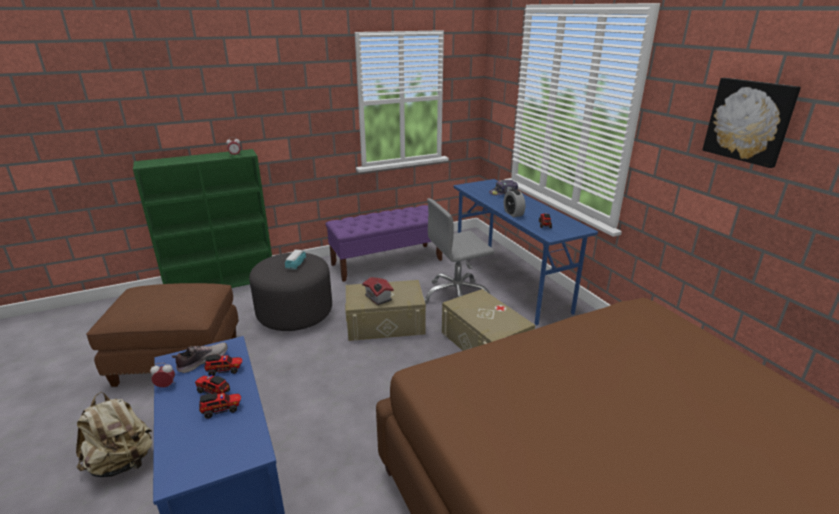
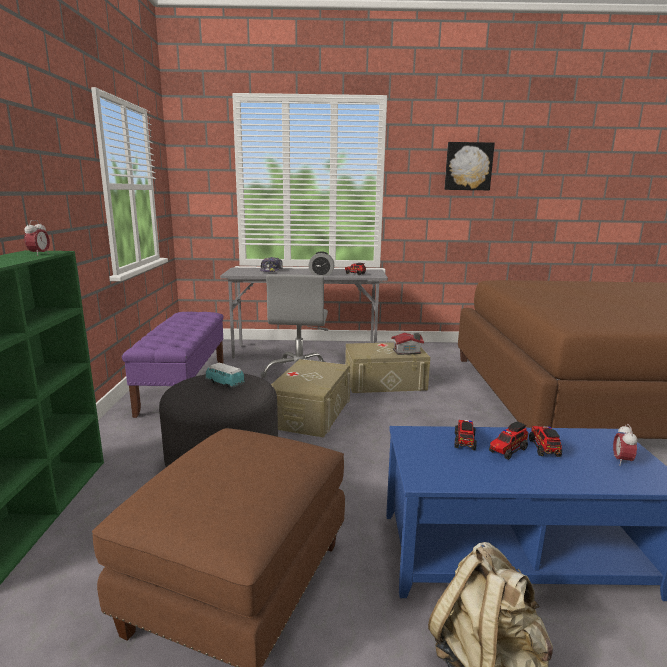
camera: 65 degrees left, 10 degrees down
(166, 386) = (486, 482): alarm clock -> alarm clock (621, 461)
(202, 361) = (437, 454): shoe -> none
(378, 298) = (316, 379): toy house -> toy house (407, 352)
(510, 284) = (305, 353): blue desk -> grey desk

